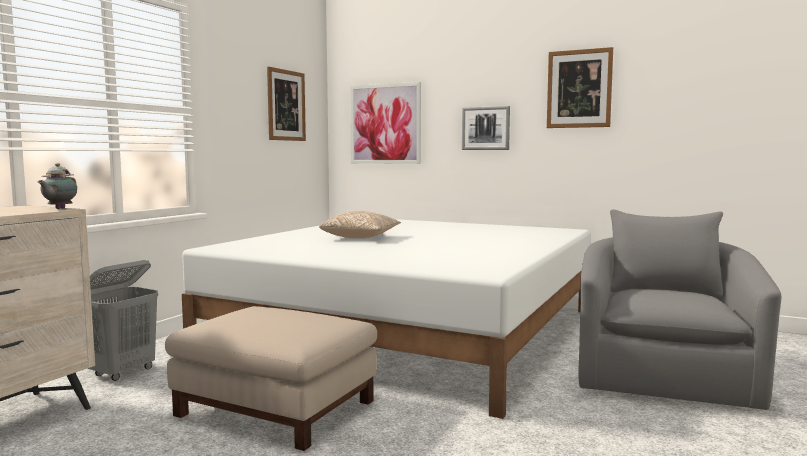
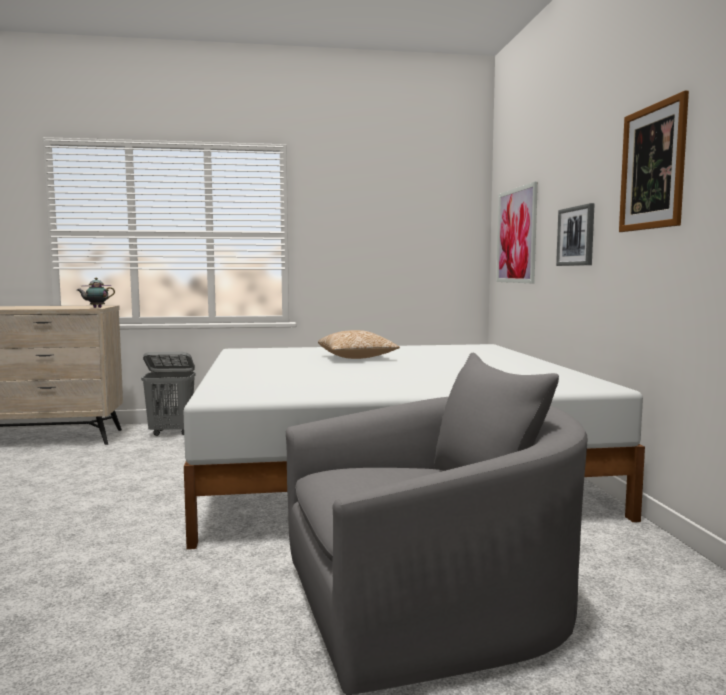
camera: 55 degrees right, 0 degrees up
(277, 408) = (144, 478): beige ottoman -> none
(286, 105) = (416, 222): picture -> none

